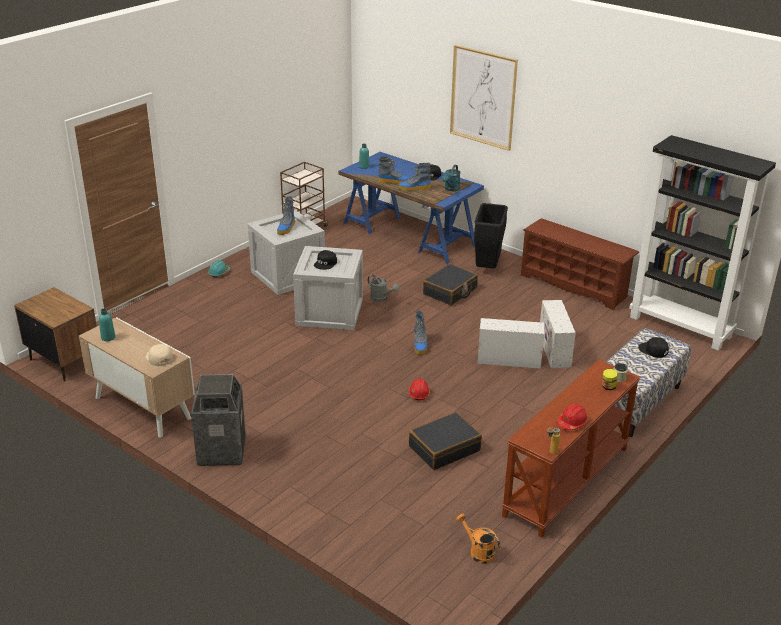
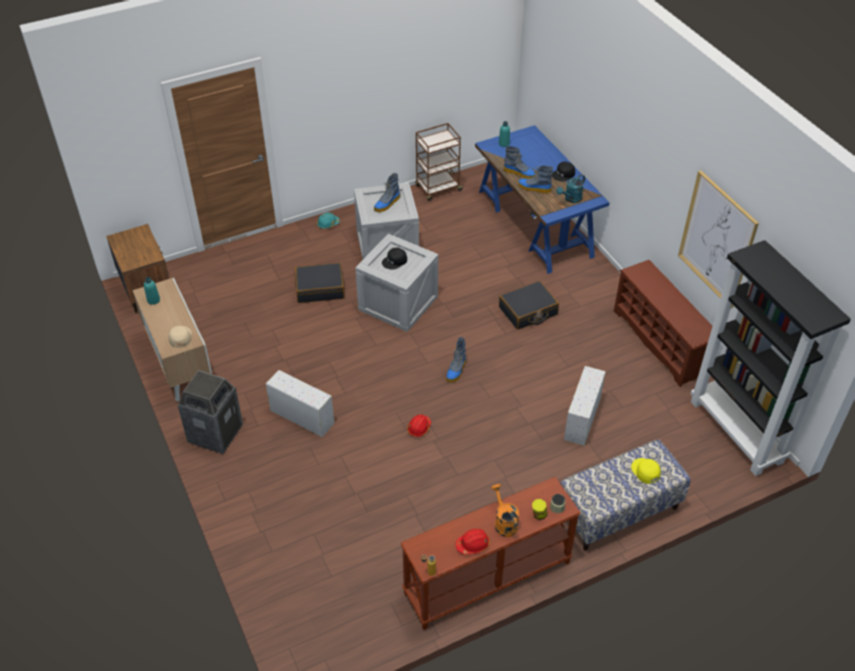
camera: 25 degrees right, 15 degrees up
(381, 298) = (456, 300): grey watering can -> none
(444, 448) = (401, 499): black suitcase -> black suitcase (320, 288)
(478, 552) = (359, 622): orange watering can -> orange watering can (504, 522)
(483, 97) = (619, 115): picture -> picture (717, 239)
(487, 268) = (585, 291): black trash can -> none
(508, 360) = (528, 416): white storage box -> white storage box (301, 416)
(653, 350) = (645, 471): black cap -> yellow cap

